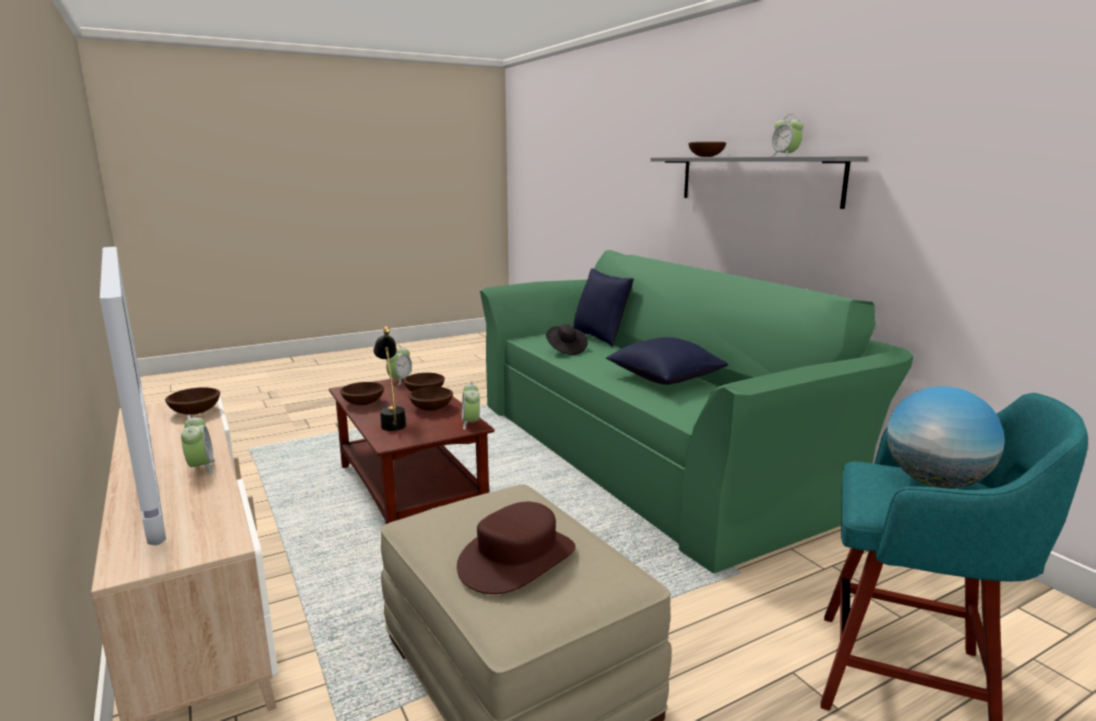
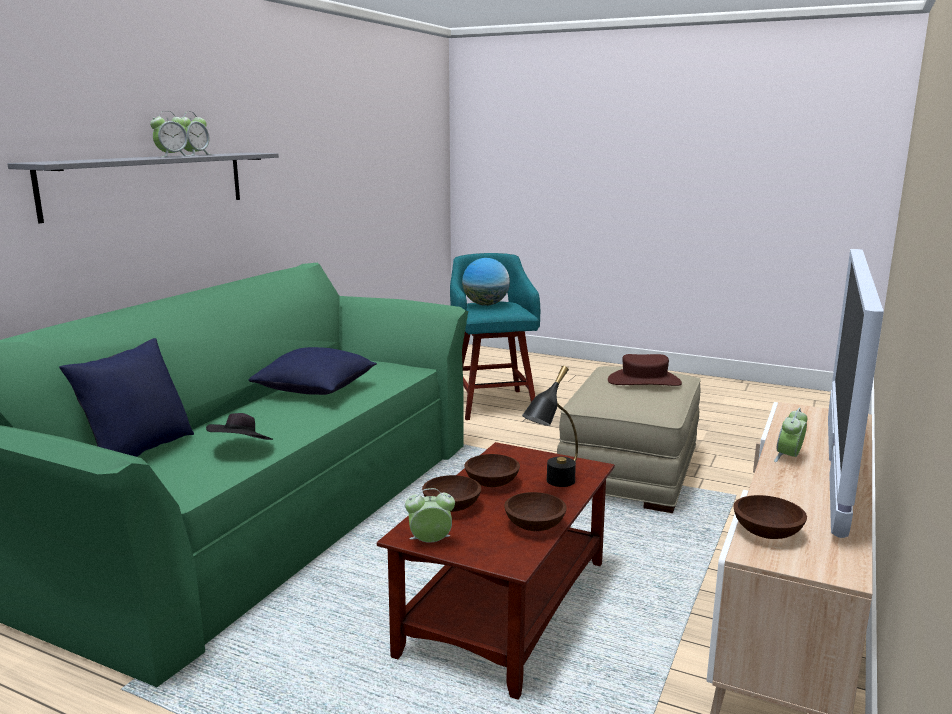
camera: 125 degrees left, 0 degrees up
(471, 423) = (499, 453): alarm clock -> alarm clock (172, 156)
(706, 156) = (109, 159): brown bowl -> none

